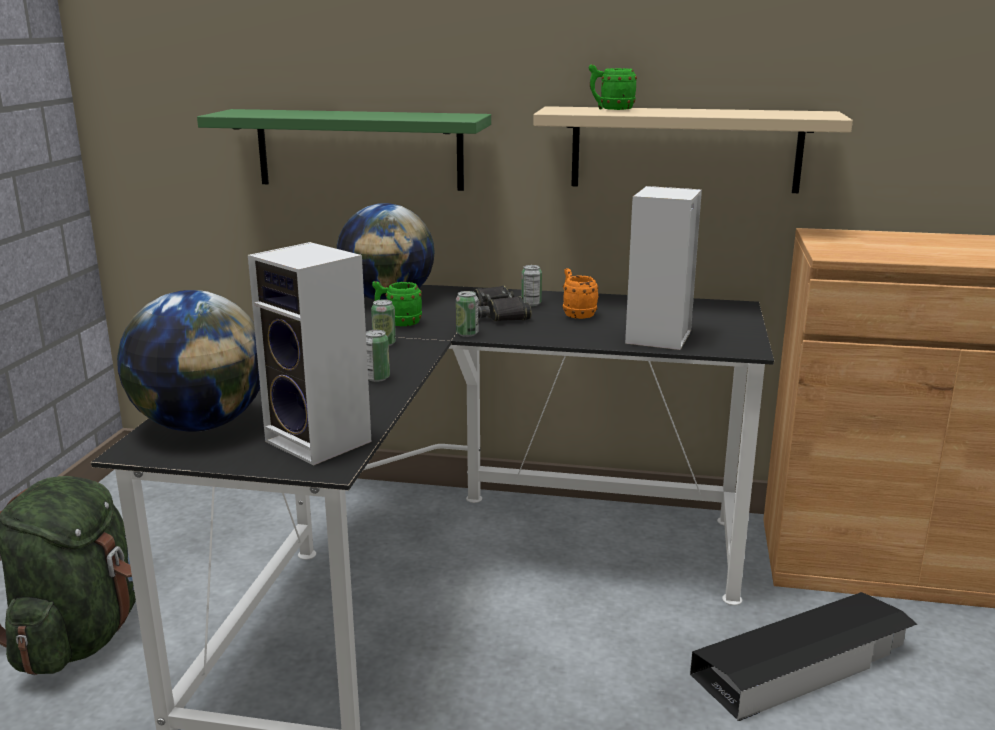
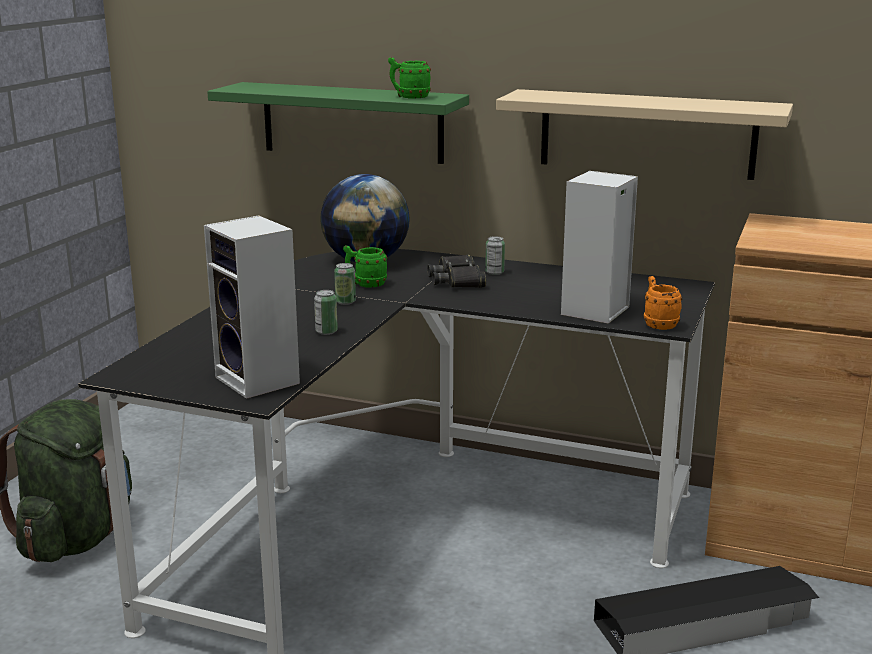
camera: 10 degrees right, 0 degrees up
(201, 425) = (169, 361): globe -> none
(467, 334) = (422, 297): can -> none
(576, 314) = (531, 284): orange mug -> orange mug (658, 324)
(611, 109) = (573, 95): green mug -> green mug (409, 97)

